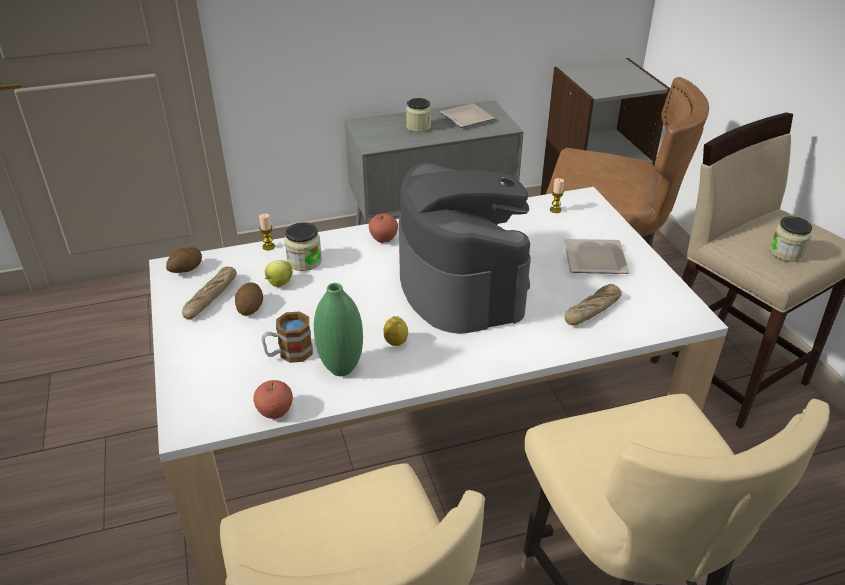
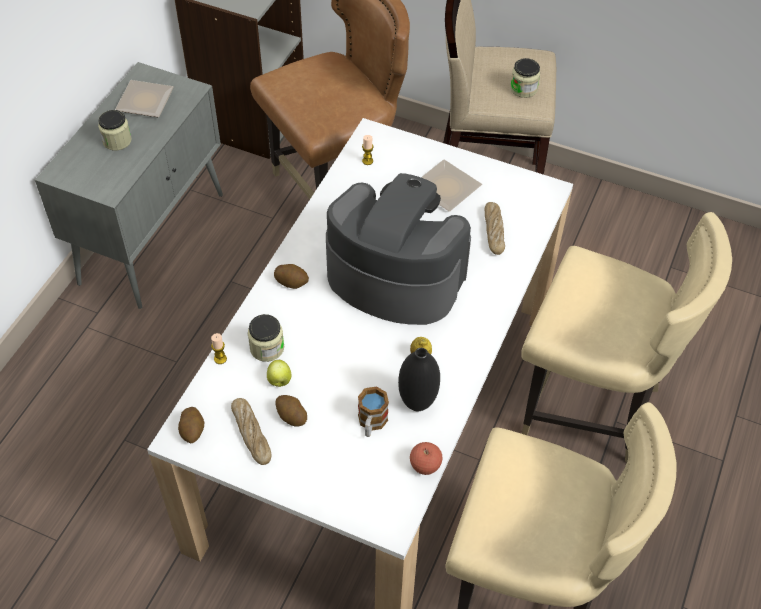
camera: 50 degrees left, 15 degrees up
(341, 368) = (417, 403): green vase -> black vase
(383, 239) = (291, 282): apple -> potato

